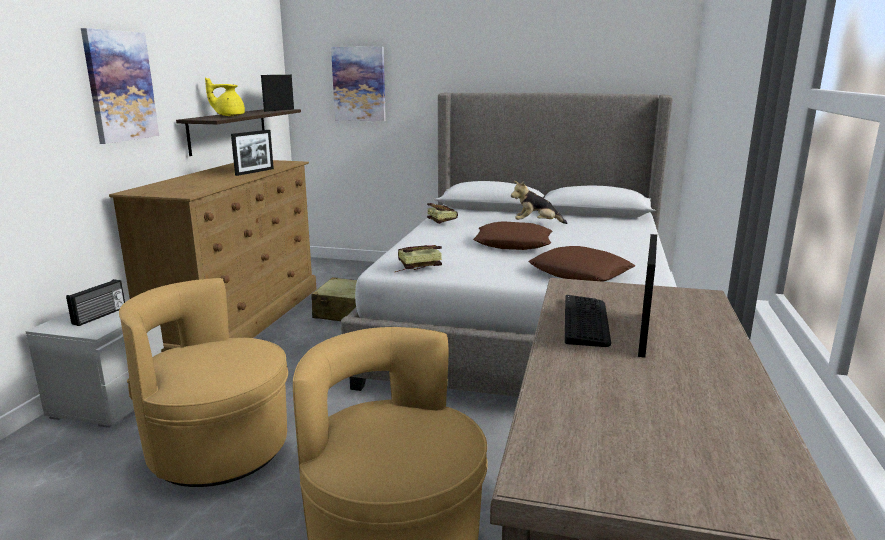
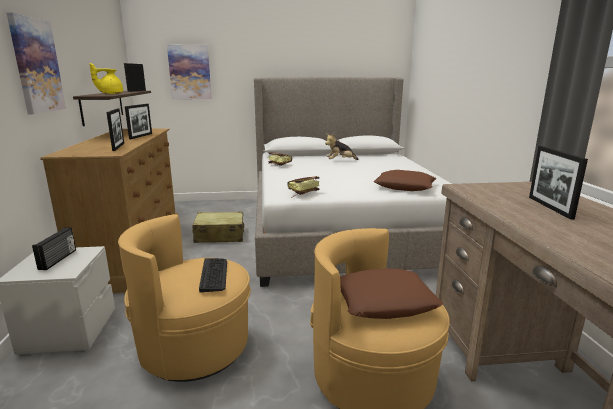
camera: 20 degrees left, 0 degrees up
(205, 186) = (118, 147): none -> picture frame
(513, 244) = (343, 173): brown pillow -> brown pillow (385, 301)
(586, 321) = (509, 205): keyboard -> keyboard (214, 275)

